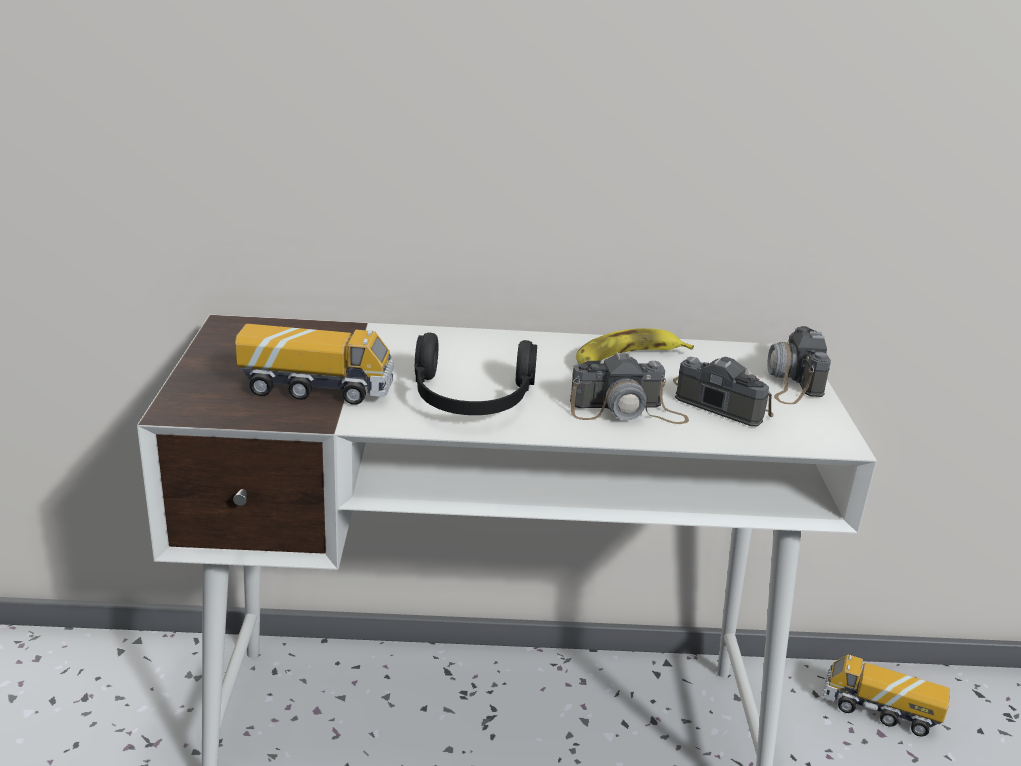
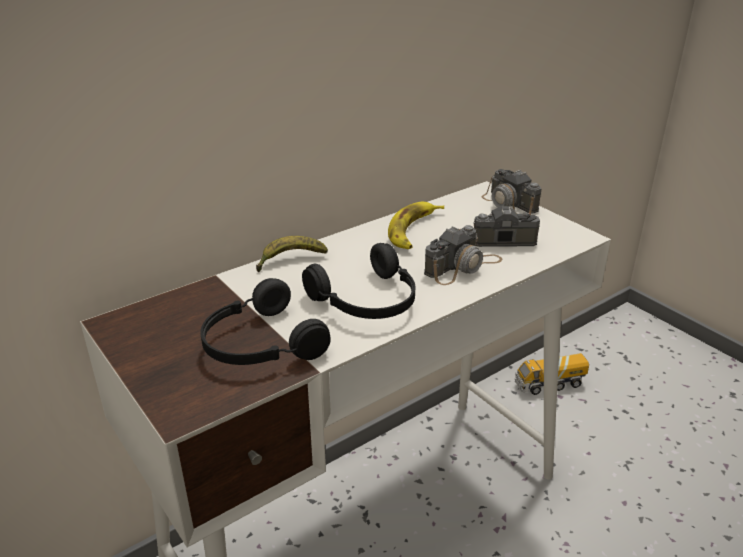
camera: 35 degrees left, 5 degrees up
(317, 390) = (259, 345): toy truck -> black headphones
(452, 336) = (290, 260): none -> banana

